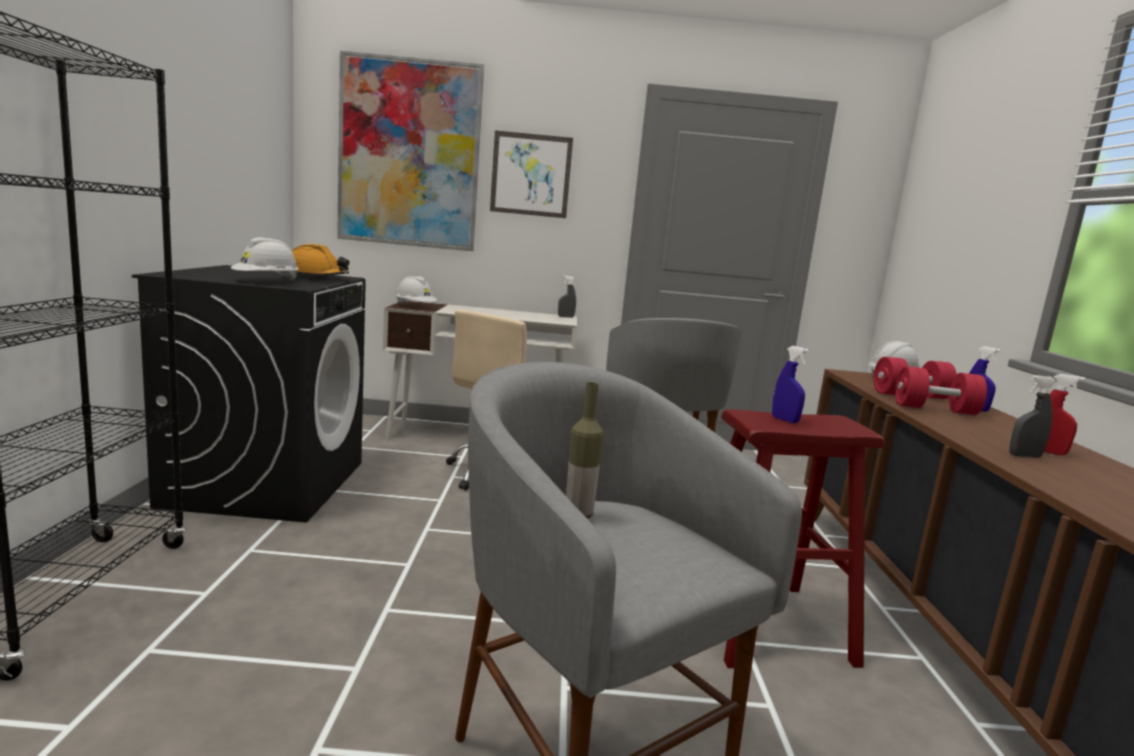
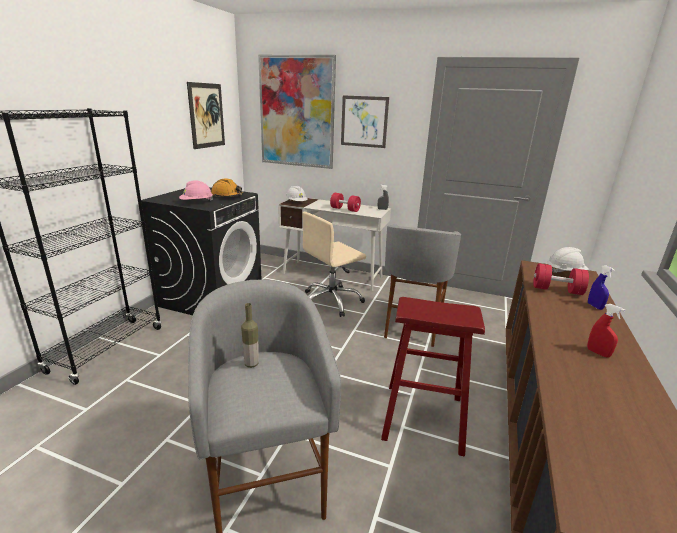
camera: 20 degrees right, 10 degrees up
(248, 139) = (206, 115): none -> picture
(266, 281) = (197, 202): white hard hat -> pink hard hat
(785, 420) = (430, 308): blue spray bottle -> none
(935, 409) = (558, 305): red dumbbell -> red dumbbell (345, 209)
(1024, 456) = (571, 355): grey spray bottle -> none

